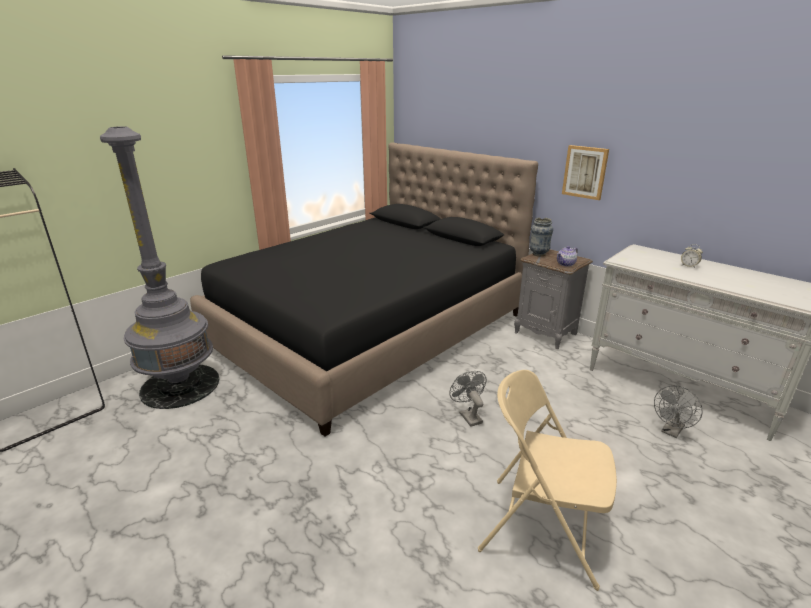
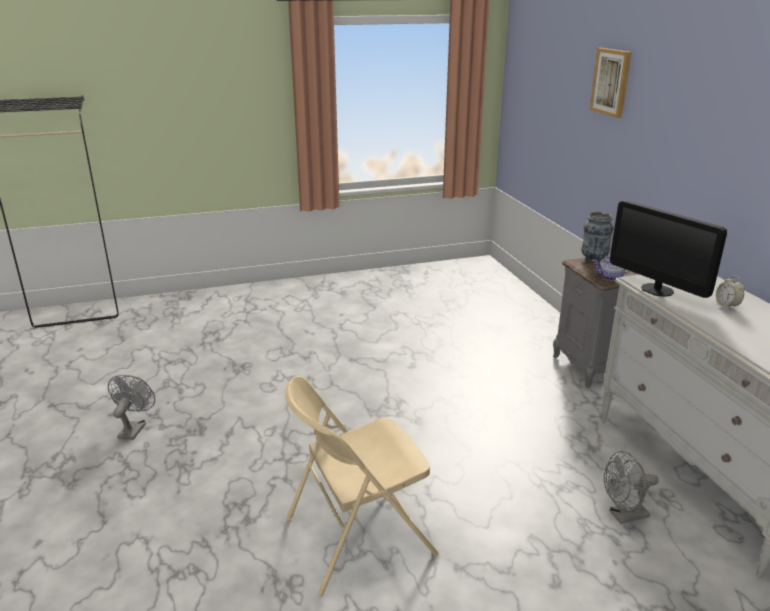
camera: 30 degrees right, 0 degrees up
(180, 385) = (183, 315): grey floor lamp -> none
(371, 330) = (394, 312): black bed -> none
(468, 416) = (401, 419): grey fan -> grey fan (134, 428)
(542, 528) = (359, 536): beige chair -> beige chair turned 75 degrees counterclockwise
(585, 172) = (661, 158): picture -> picture (611, 82)
(640, 265) = (657, 290): none -> monitor

